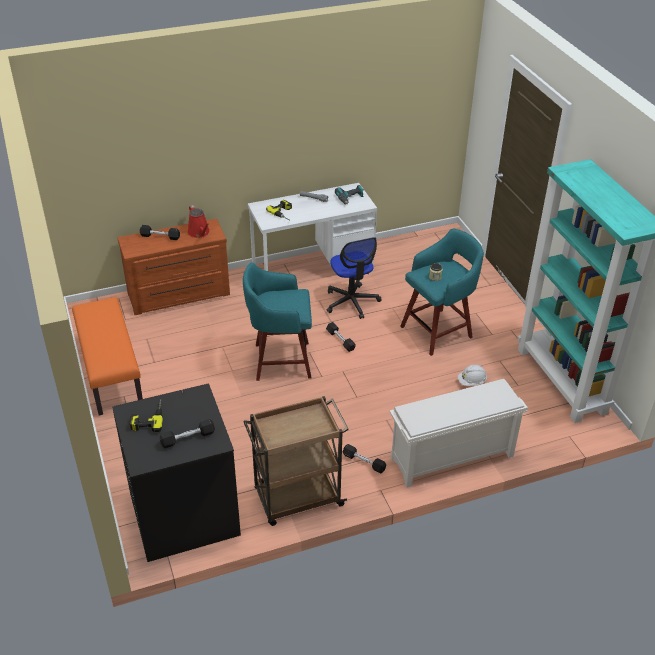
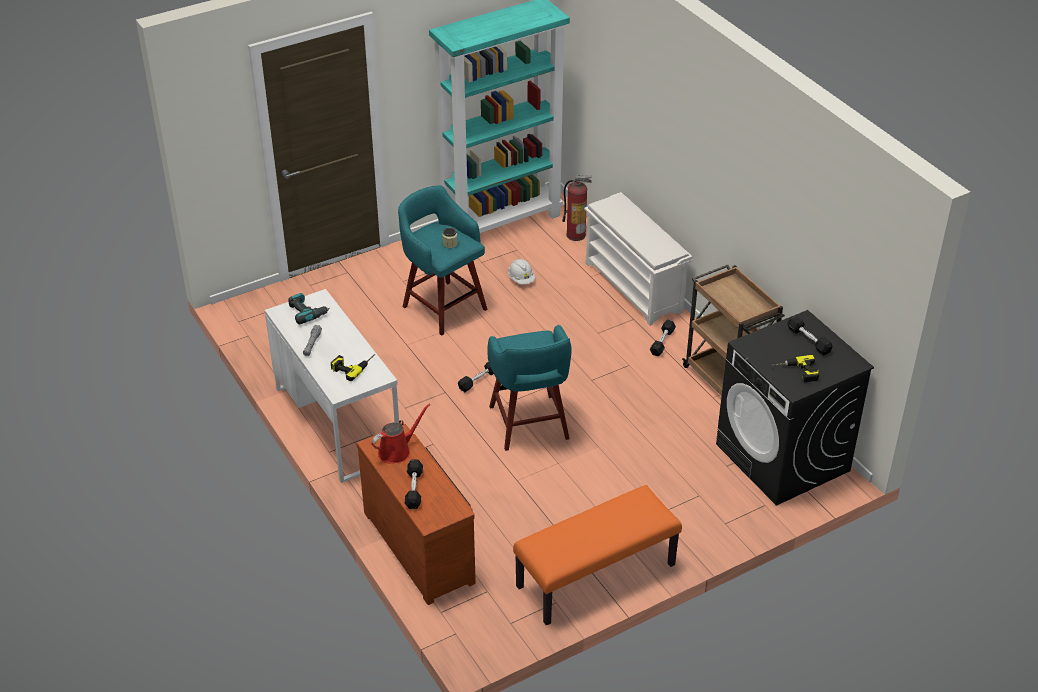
camera: 100 degrees left, 0 degrees up
(351, 302) = (402, 379): office chair -> none
(541, 430) = (576, 235): none -> fire extinguisher

